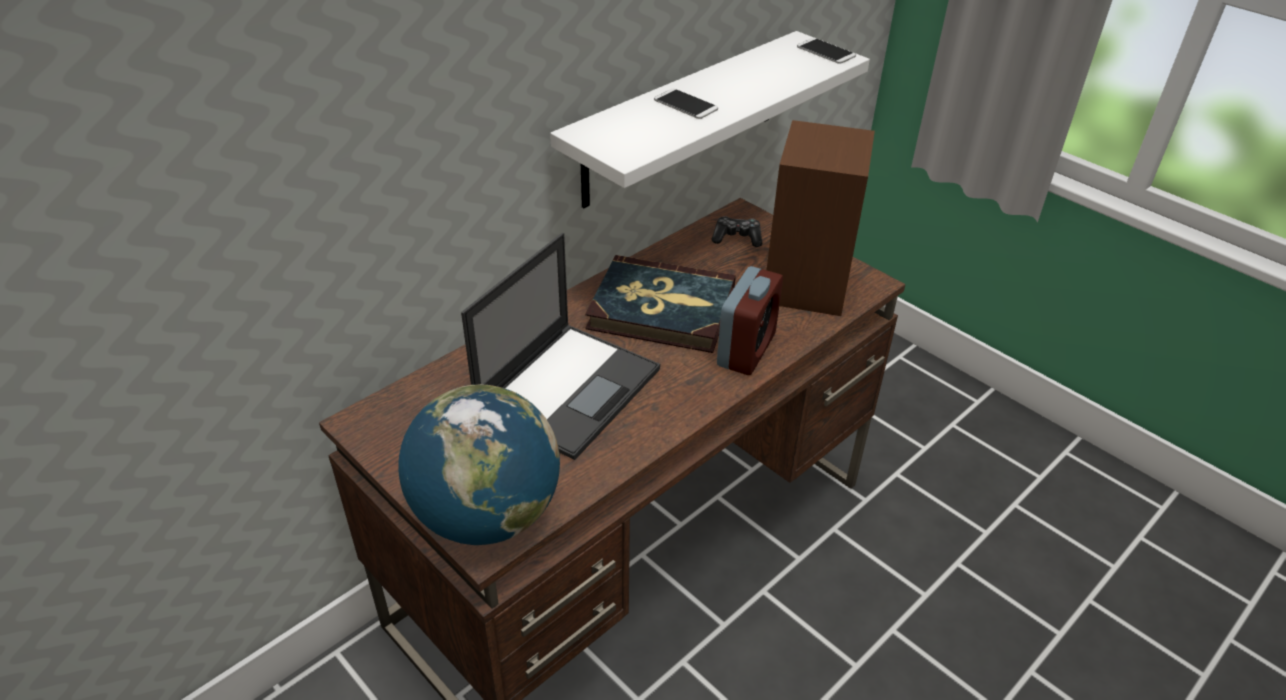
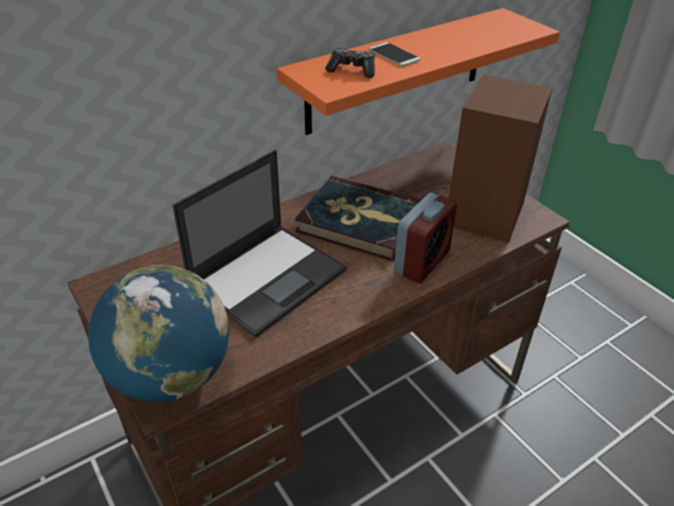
camera: 10 degrees right, 0 degrees up
(683, 119) = (397, 71): white shelf -> orange shelf
(737, 238) = (435, 172): game controller -> game controller (352, 70)
(826, 52) = (523, 24): phone -> none

